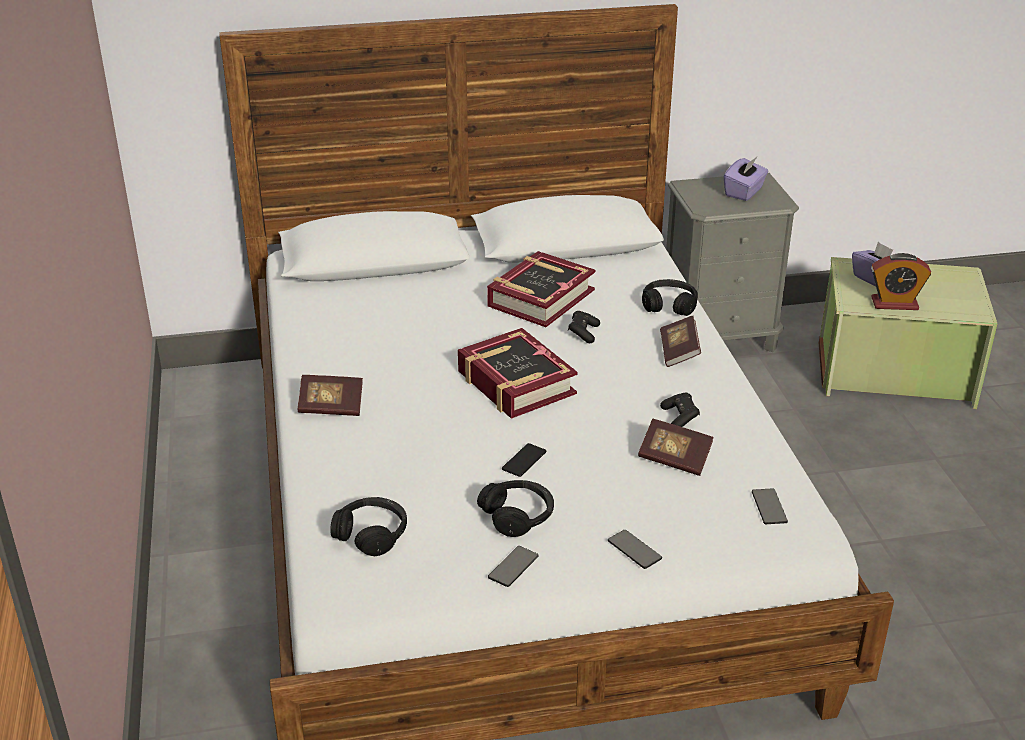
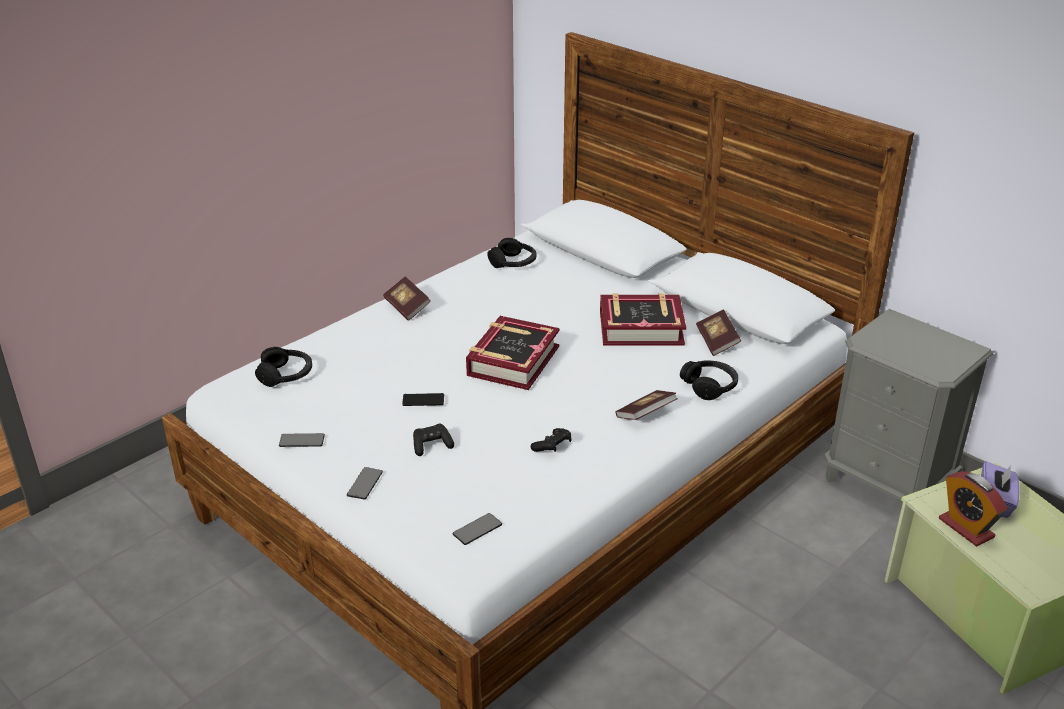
camera: 55 degrees right, 0 degrees up
(518, 516) = (358, 421): black headphones -> black headphones (513, 263)
(583, 333) = (616, 364): black game controller -> black game controller (432, 446)
(674, 459) = (494, 463): book -> book (717, 342)
(744, 192) = (928, 349): purple tissue box -> none

